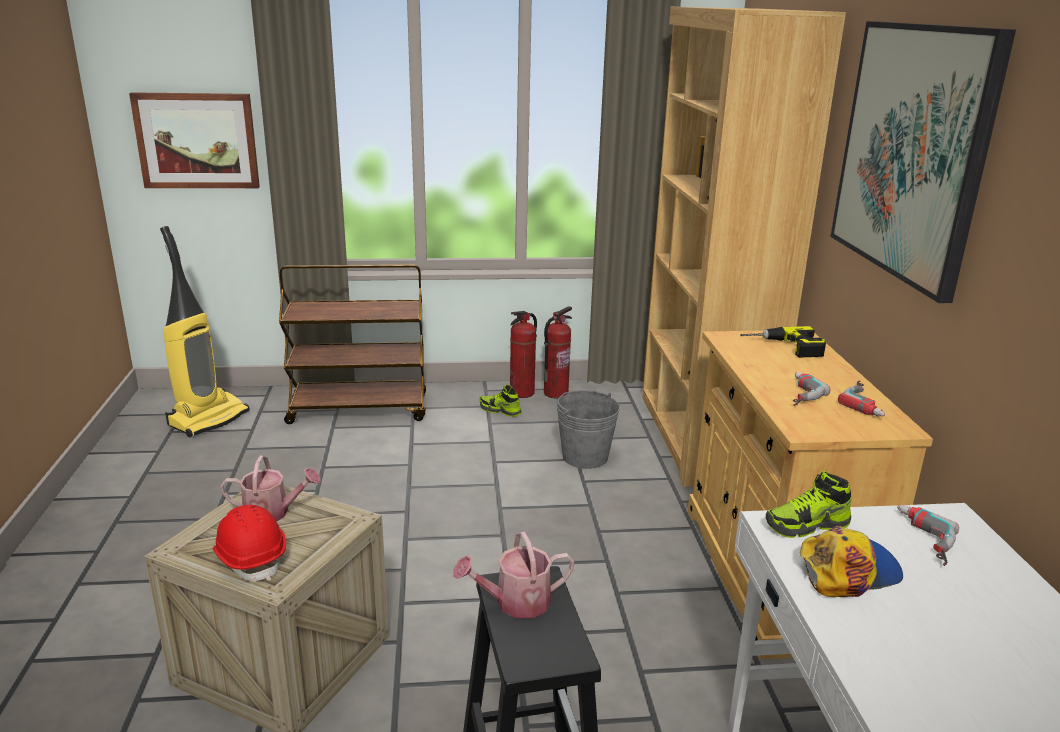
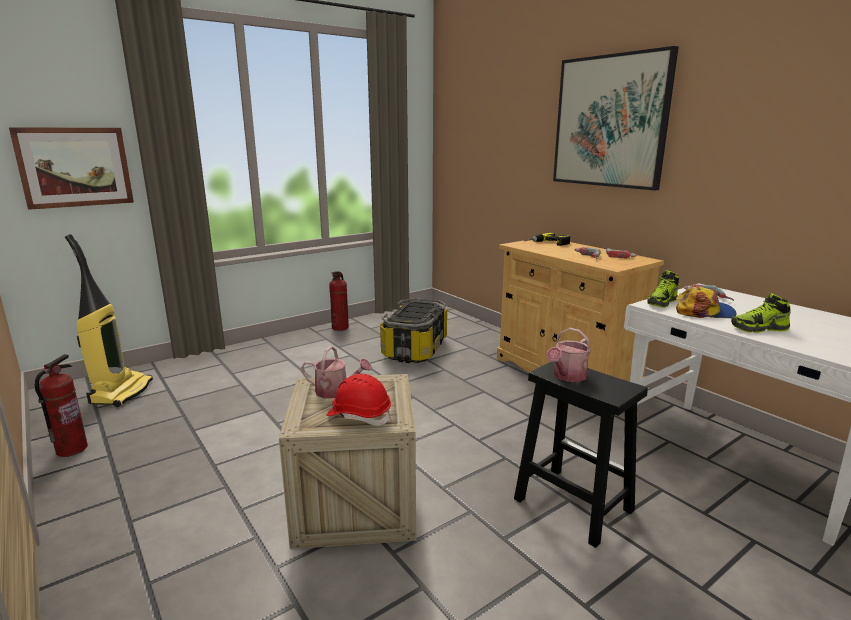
camera: 30 degrees left, 5 degrees down
(273, 513) = (336, 391): watering can -> watering can turned 45 degrees clockwise
(359, 409) = (240, 359): brown cart -> none
(500, 410) = (337, 339): shoe -> shoe (759, 329)
(555, 393) = (360, 323): fire extinguisher -> fire extinguisher (71, 449)
(585, 457) = (414, 349): grey bucket -> storage box
(699, 436) = (463, 326): brown bookcase -> none
(848, 570) = (704, 312): cap -> cap turned 60 degrees clockwise

